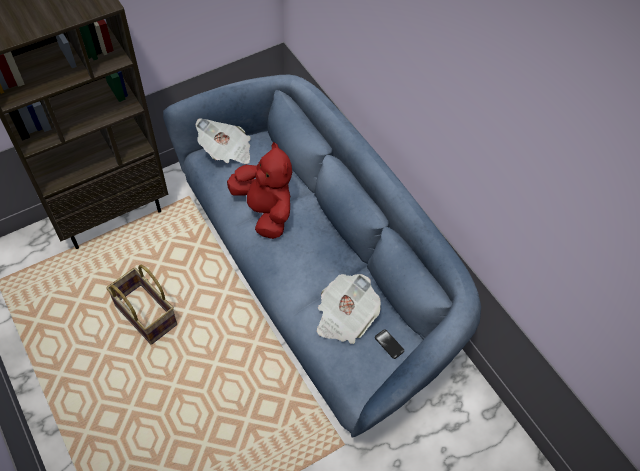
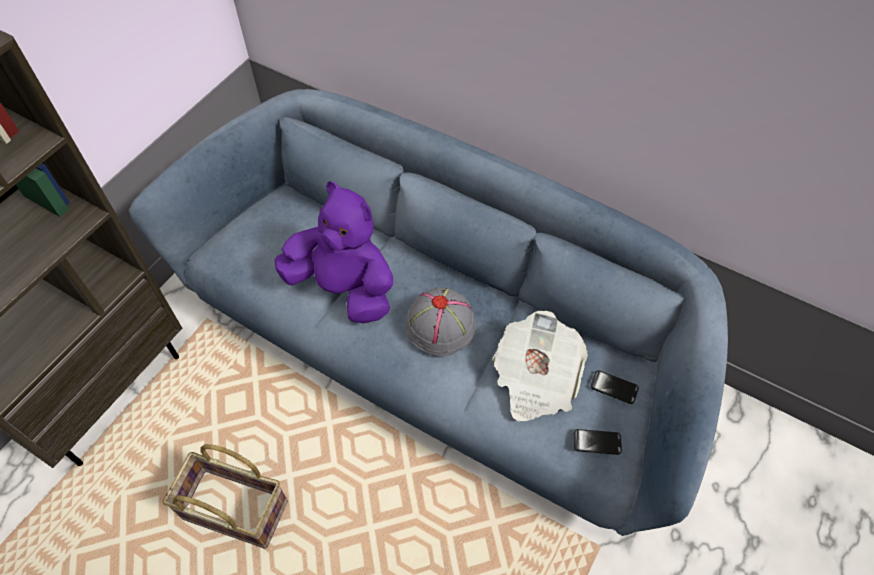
camera: 25 degrees left, 0 degrees up
(226, 150) = (243, 230): newspaper -> none
(265, 211) = (344, 288): red plush toy -> purple plush toy
(308, 259) = (441, 325): none -> grey hat
(358, 370) = (597, 442): none -> phone

